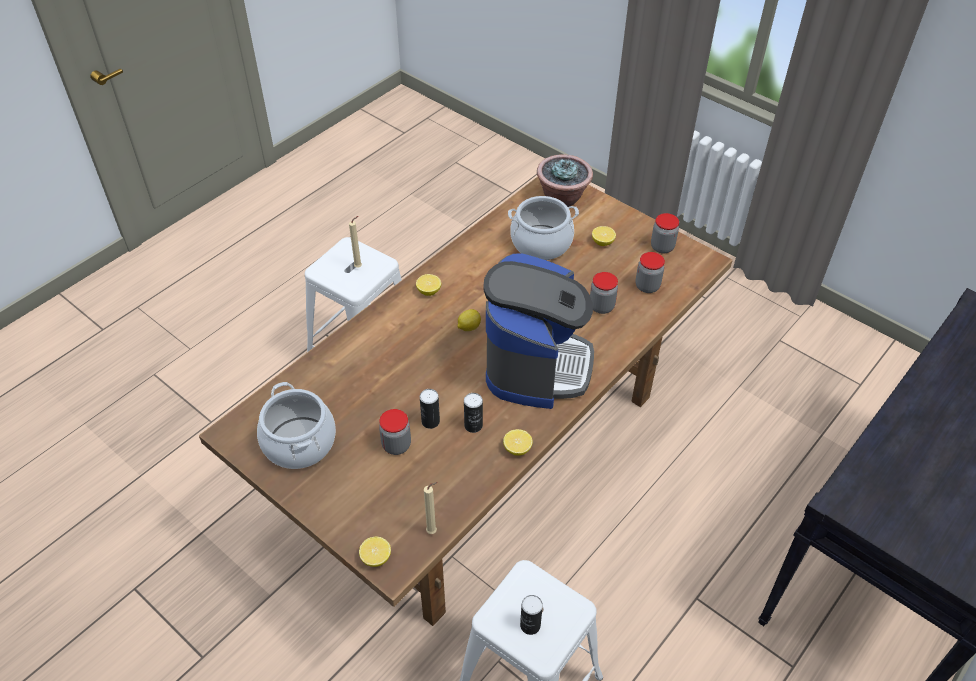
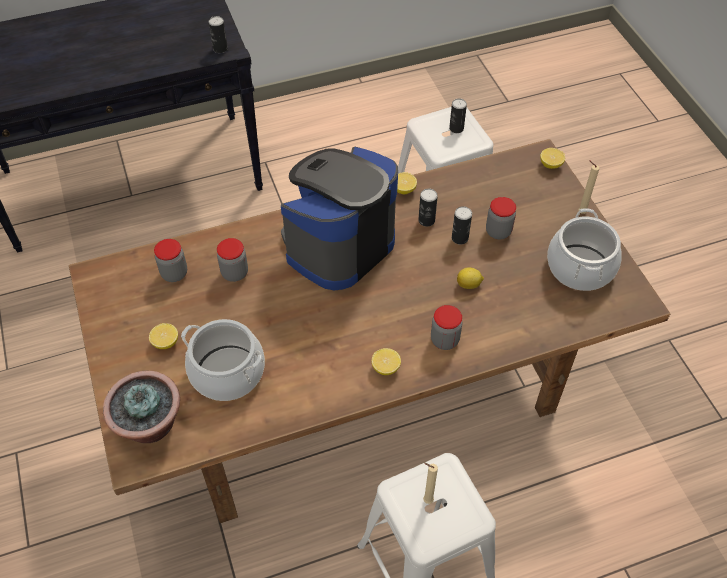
camera: 150 degrees left, 5 degrees up
(433, 531) = (501, 164): beige candle -> beige candle (580, 212)
(468, 327) = (372, 308): lemon -> lemon (469, 285)
(662, 247) = (115, 308): jar -> jar (444, 340)
(851, 498) = (220, 48): none -> can

